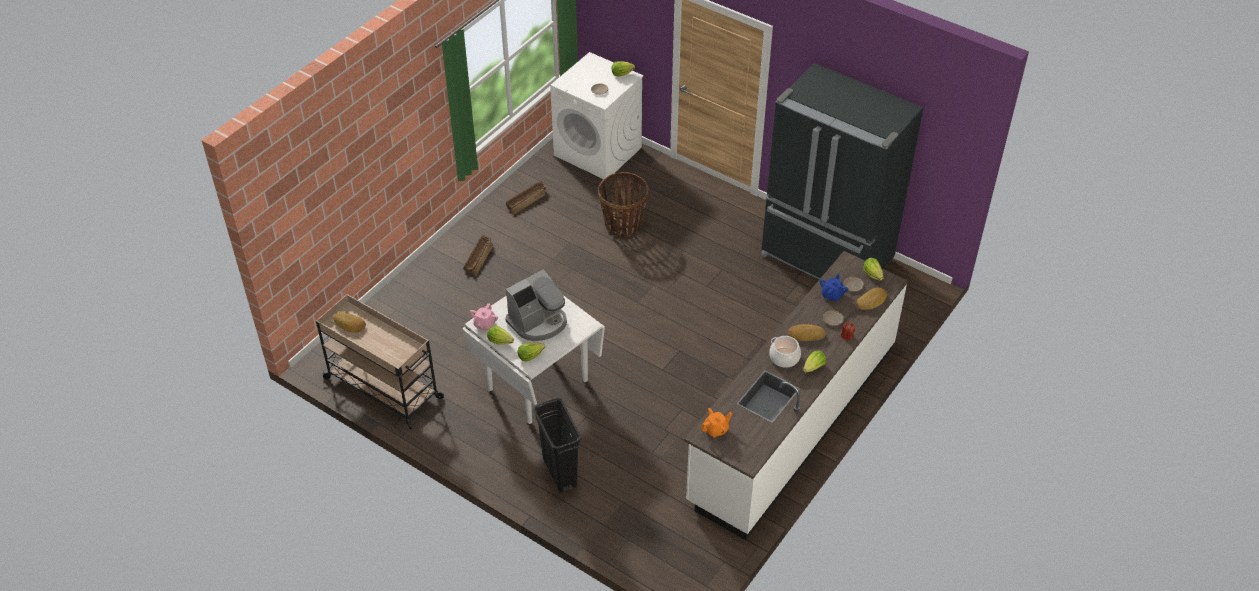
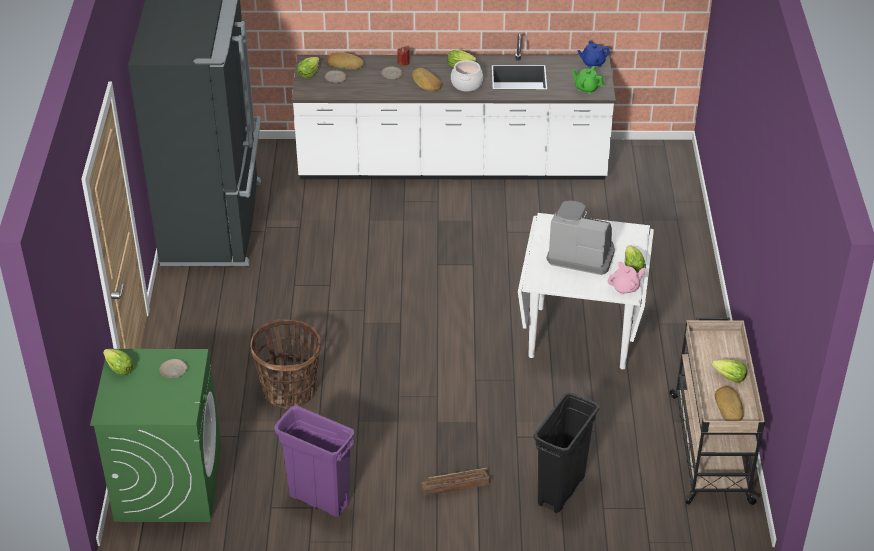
camera: 125 degrees left, 5 degrees down
(527, 200) = (318, 499): crate -> purple trash can
(530, 356) = (627, 238): lettuce -> lettuce (729, 377)
(559, 472) = (659, 270): black trash can -> black trash can (561, 491)
(598, 151) = (168, 482): white washing machine -> green washing machine
(716, 430) = (586, 88): orange teapot -> green teapot
(832, 295) = (360, 86): blue teapot -> blue teapot (592, 63)

